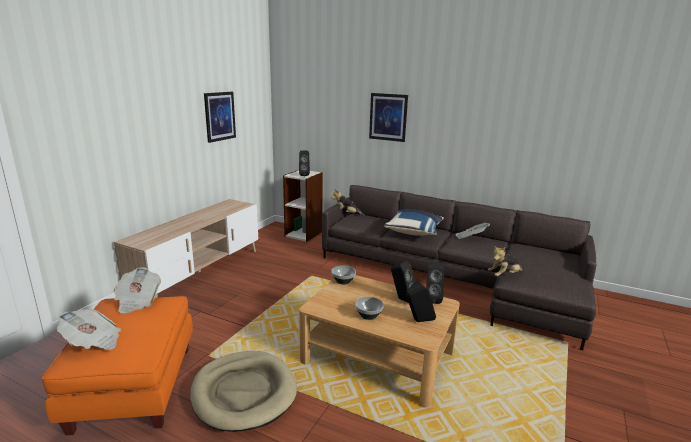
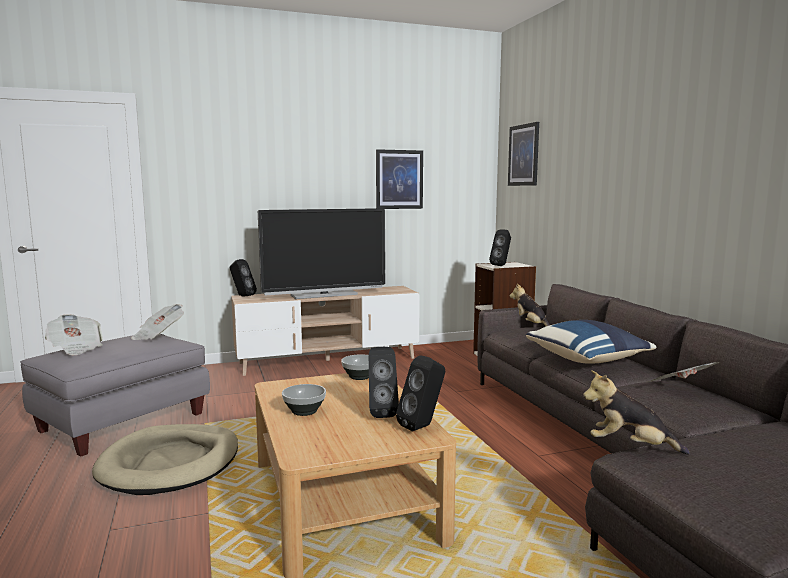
camera: 45 degrees right, 10 degrees down
(134, 386) = (123, 421): orange ottoman -> grey ottoman
(195, 222) = (324, 295): none -> television
(388, 117) = (612, 173): picture -> picture (523, 155)
(418, 321) = (342, 438): black speaker -> black speaker (242, 296)

